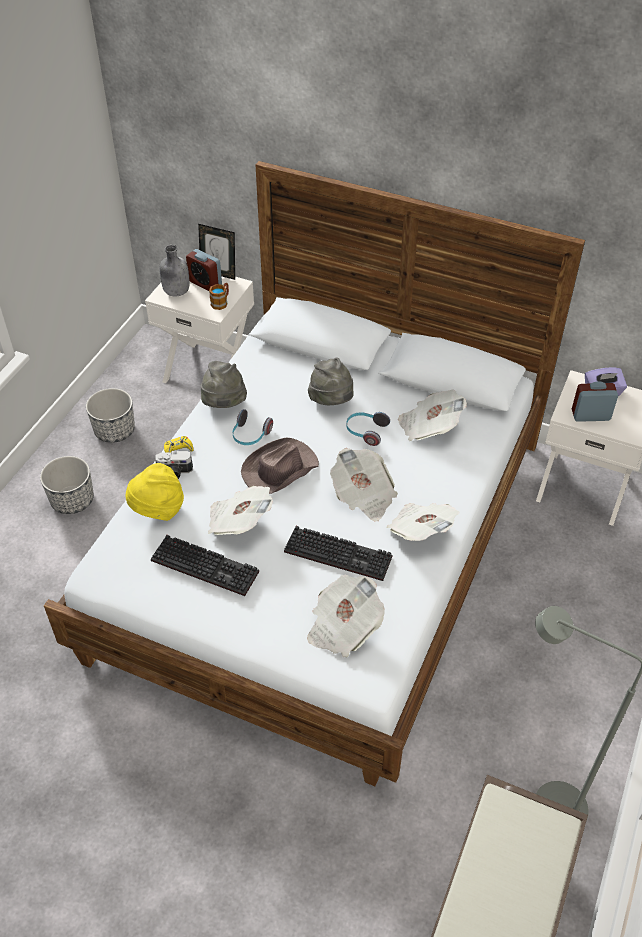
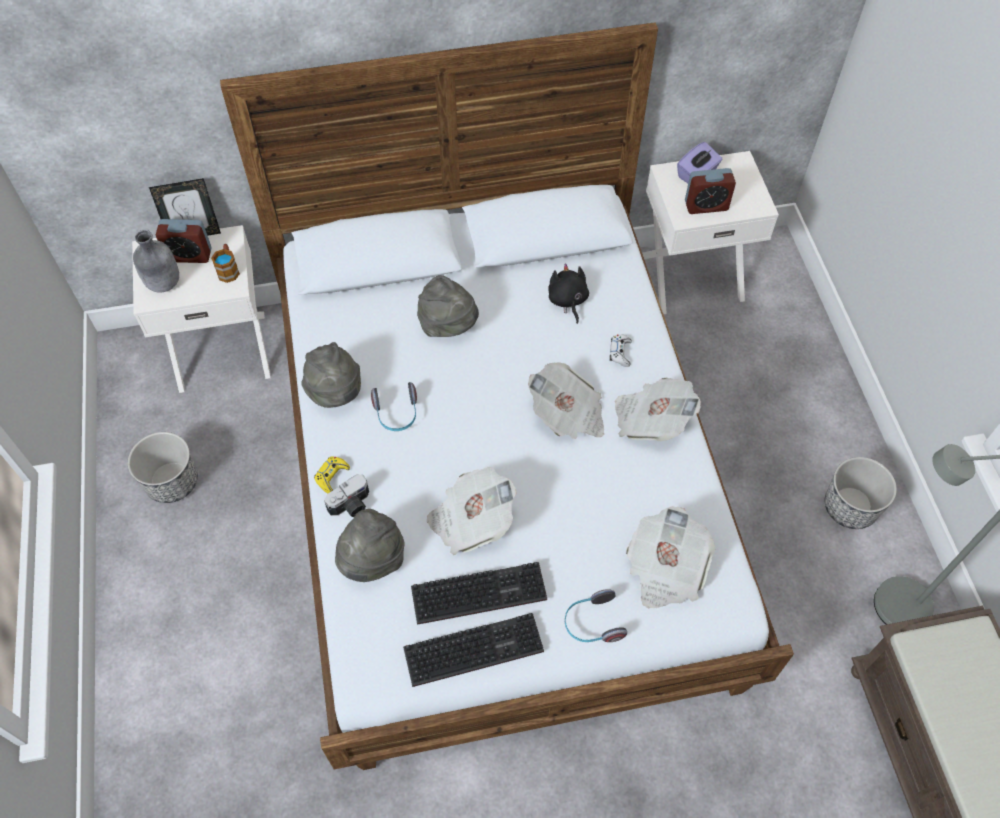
camera: 35 degrees left, 10 degrees up
(72, 500) = (192, 592): planter -> planter (849, 506)
(158, 509) = (372, 560): yellow hat -> grey hat
(279, 469) = (460, 435): brown hat -> none
(340, 553) = (597, 492): keyboard -> keyboard (475, 647)
(365, 432) = (511, 341): headphones -> headphones (592, 623)
(429, 427) = (567, 300): newspaper -> black plush toy
(437, 478) = (620, 353): none -> white game controller
(590, 415) = (706, 206): alarm clock -> alarm clock turned 150 degrees counterclockwise

